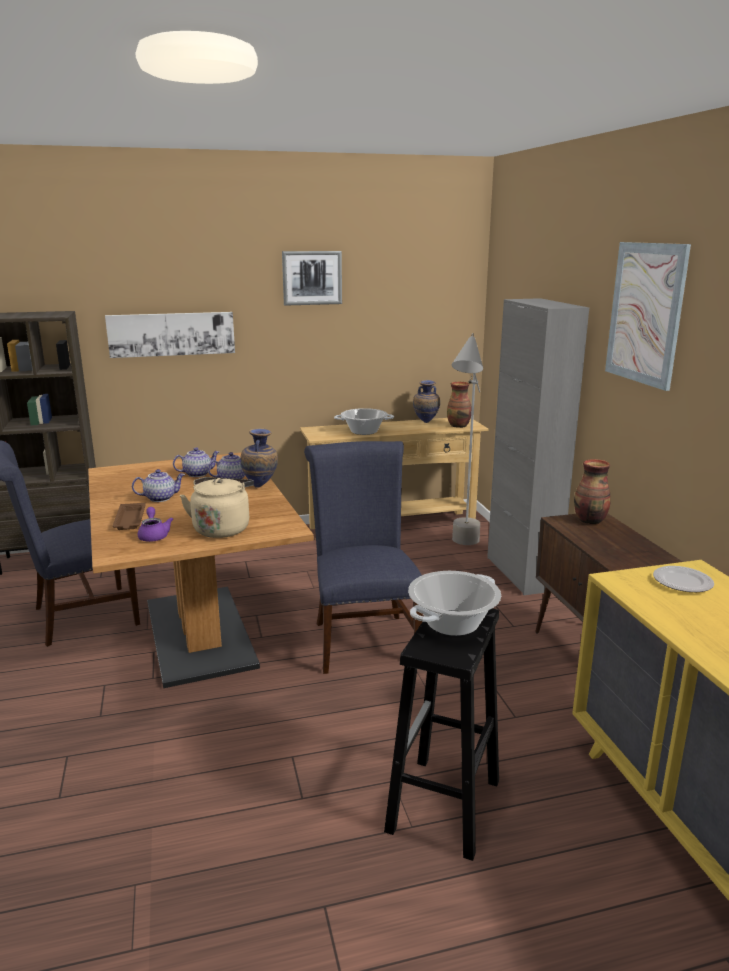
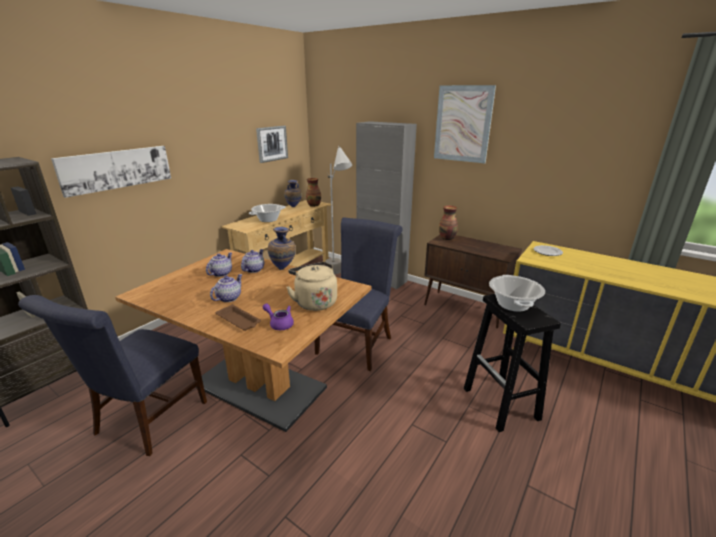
camera: 40 degrees left, 5 degrees up
(312, 278) = (214, 115): picture -> picture (272, 143)
(363, 638) = (357, 343): blue chair -> blue chair turned 75 degrees clockwise

